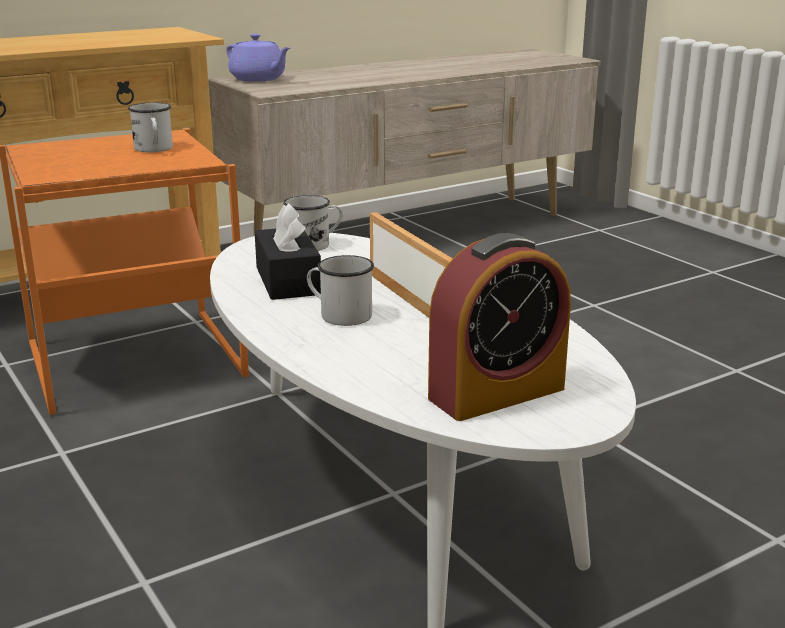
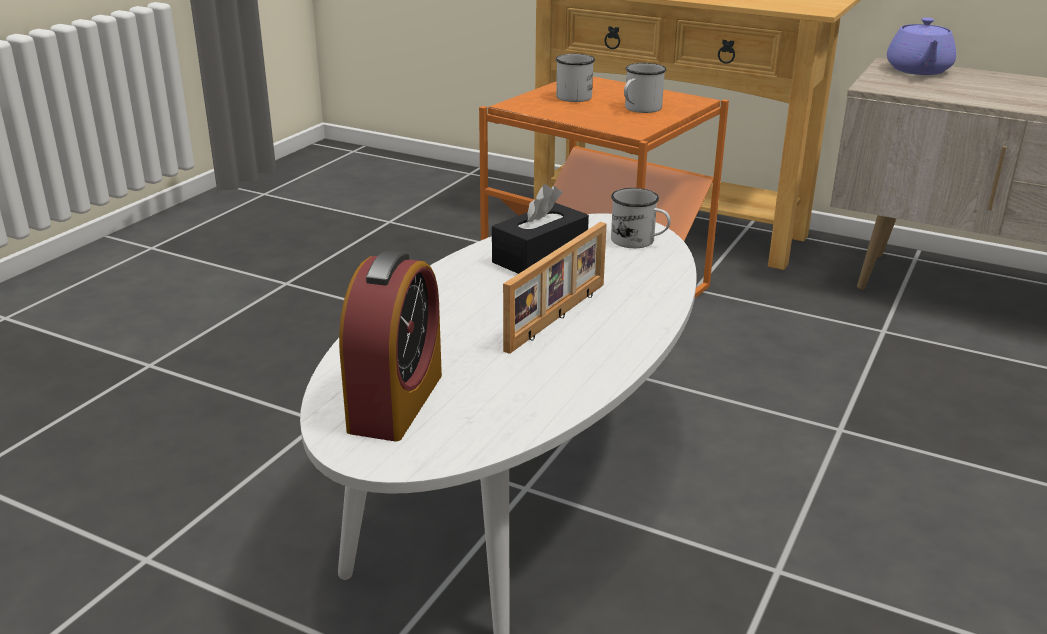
camera: 60 degrees right, 5 degrees up
(339, 314) = (491, 295): white mug -> white mug (573, 95)
(496, 393) = (396, 402): alarm clock -> alarm clock turned 105 degrees counterclockwise

